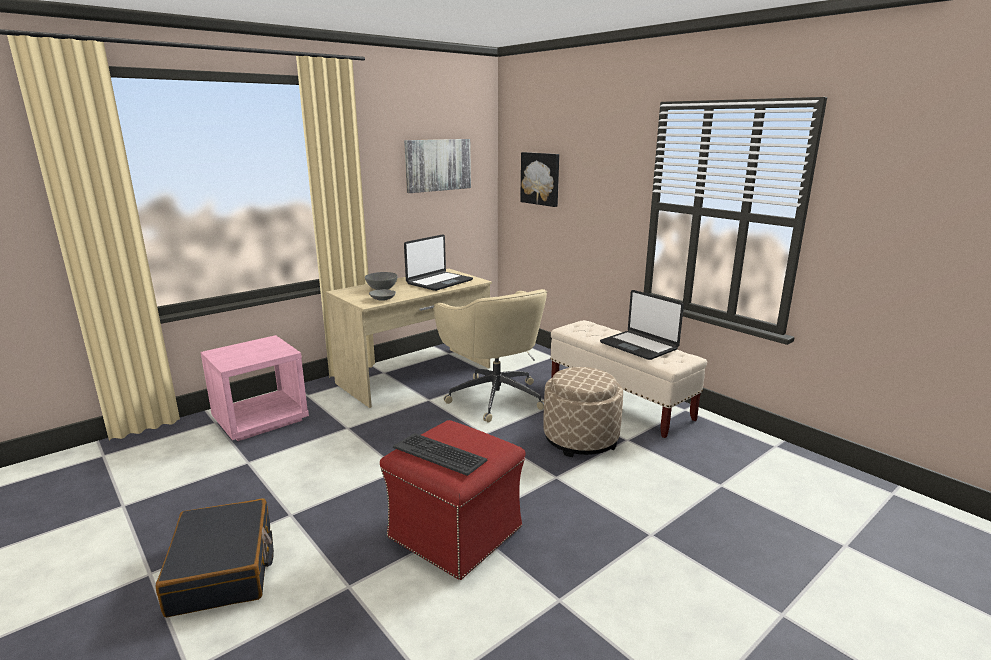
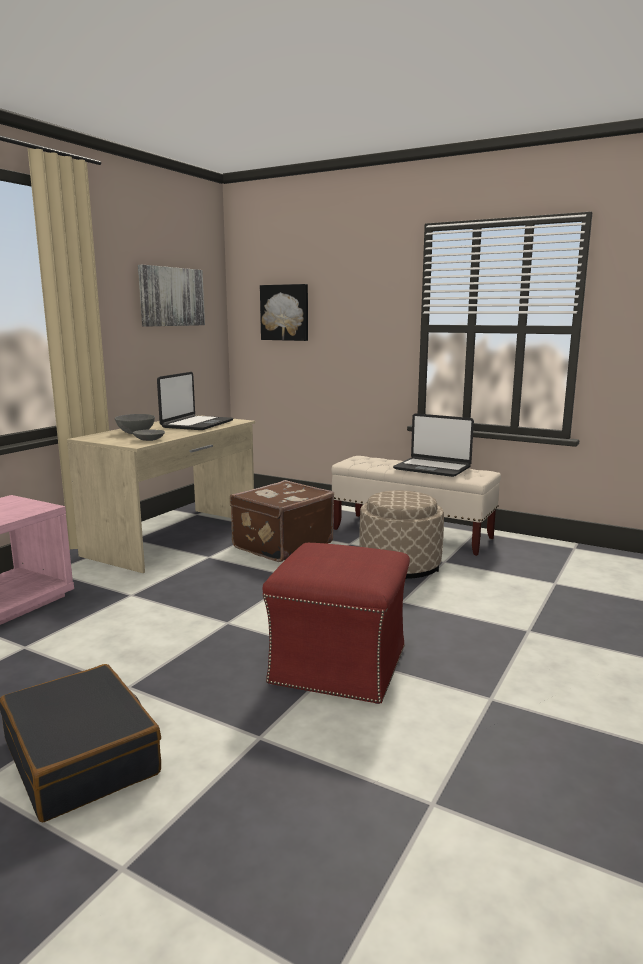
camera: 20 degrees left, 5 degrees down
(440, 454) = (332, 566): keyboard -> none
(494, 396) = (281, 545): beige office chair -> brown suitcase

